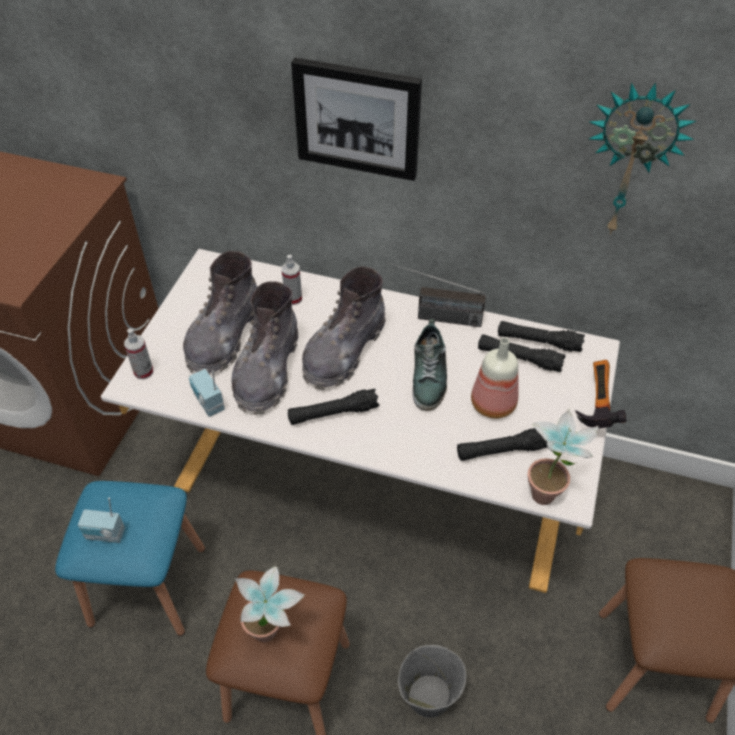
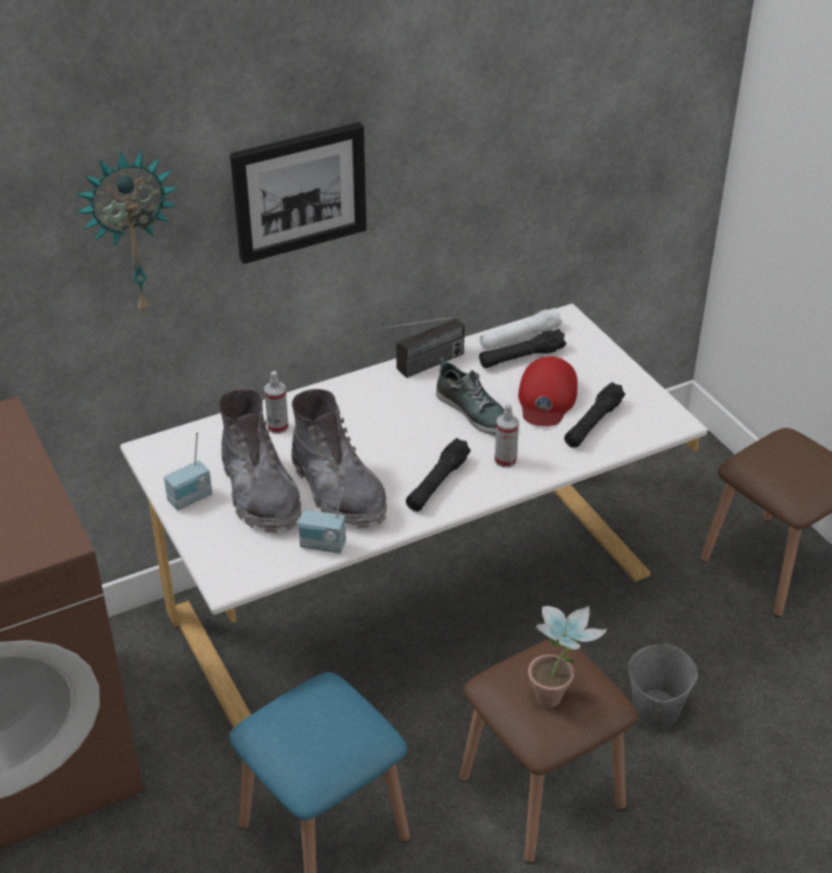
camera: 45 degrees left, 10 degrees down
(105, 535) = (319, 745): radio -> radio (191, 499)
(143, 372) = (226, 564): spray bottle -> spray bottle (505, 460)
(343, 351) = (381, 437): grey boot -> none
(494, 404) = (546, 398): bottle -> red cap
(538, 342) = (519, 338): black flashlight -> white flashlight
(548, 490) = (655, 426): potted plant -> none
(592, 403) = (610, 354): hammer -> none
(631, 160) = (546, 121): wall clock -> wall clock (130, 232)

